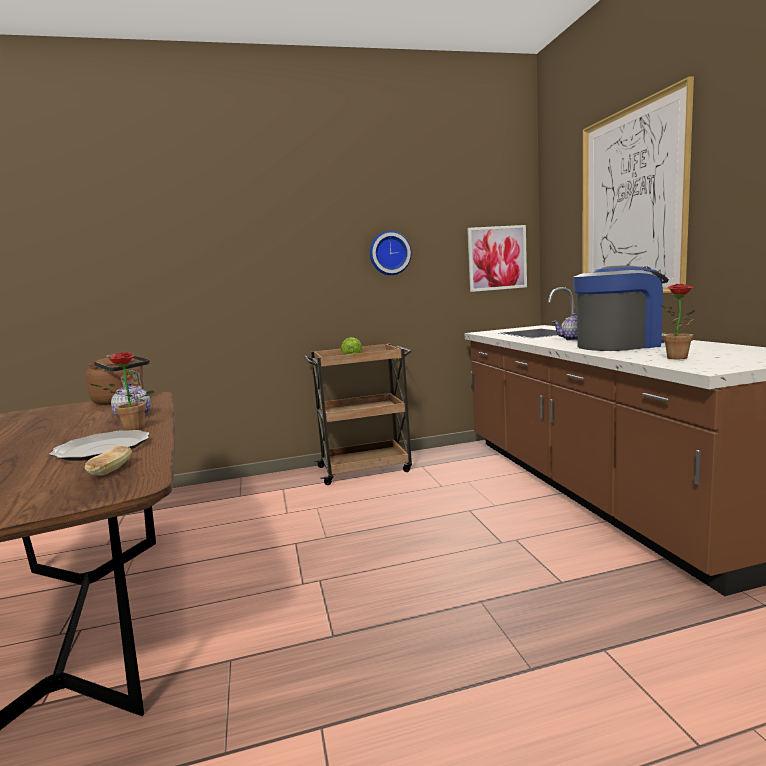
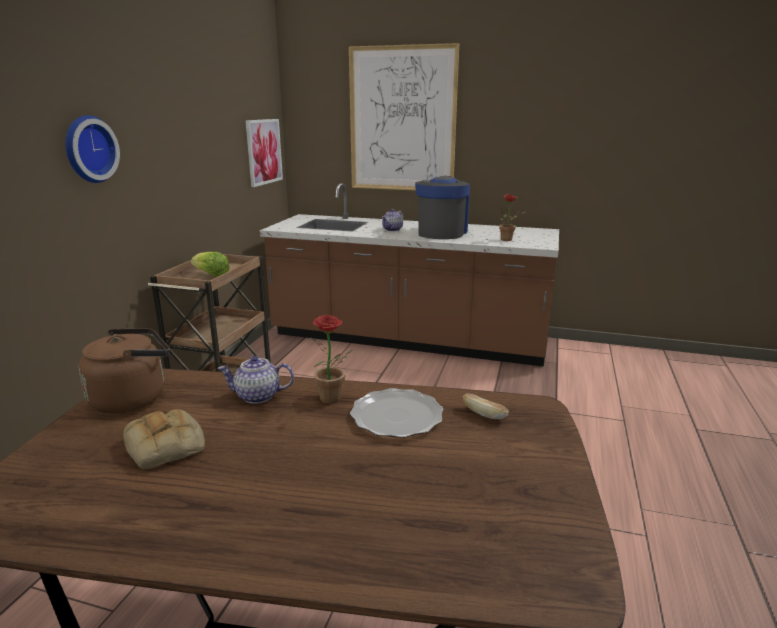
camera: 60 degrees left, 10 degrees up
(54, 420) = (166, 446): none -> bread
(389, 253) = (197, 148): wall clock -> wall clock (88, 149)

